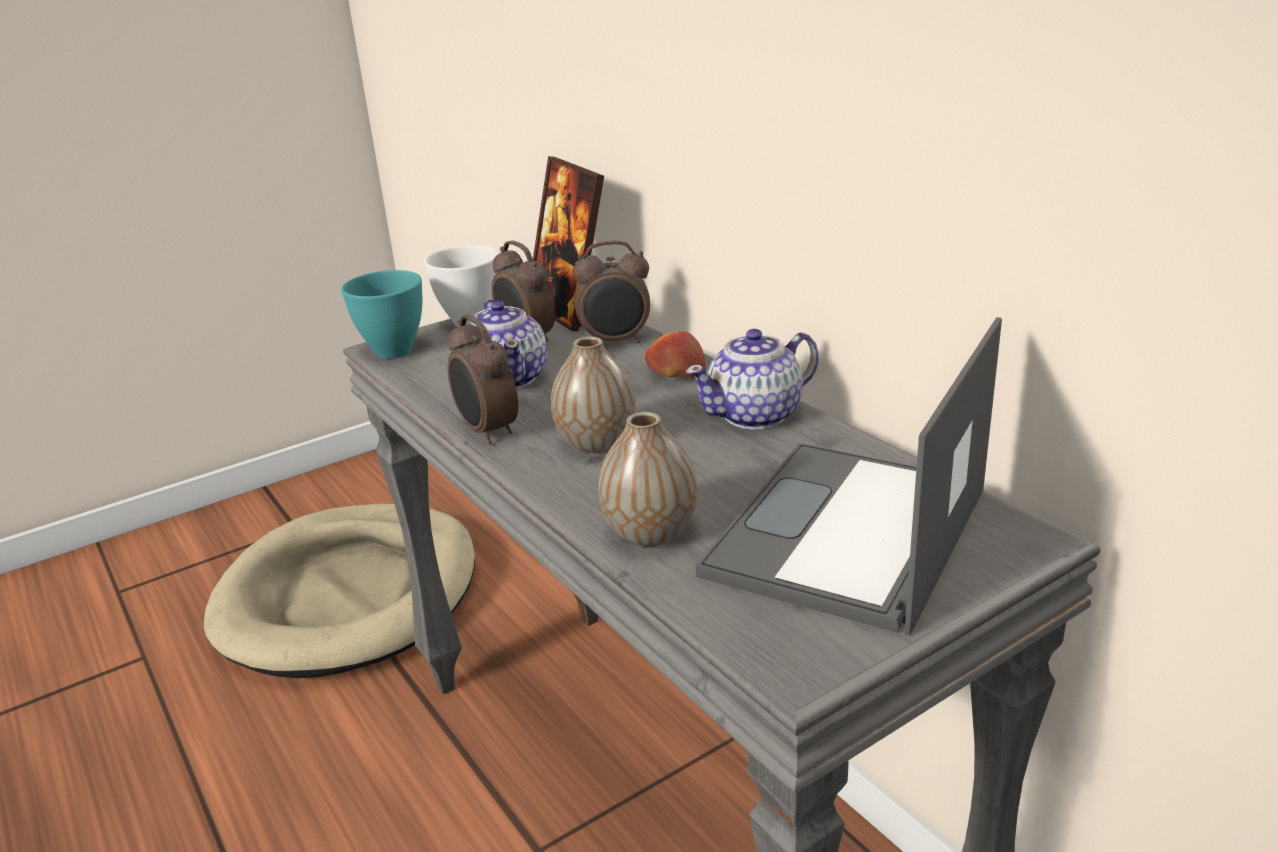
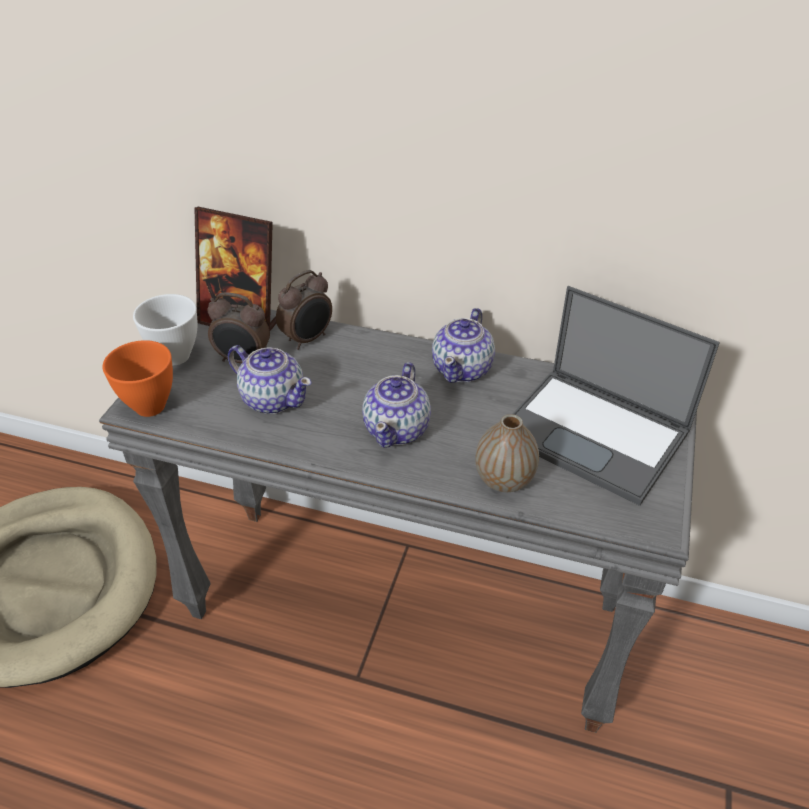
camera: 40 degrees left, 15 degrees up
(391, 352) = (149, 408): turquoise bowl -> orange bowl
(487, 432) = (317, 450): alarm clock -> none
(596, 443) = (397, 429): vase -> teapot
(675, 373) = (378, 352): apple -> none
(847, 535) = (595, 434): laptop -> laptop turned 45 degrees counterclockwise

